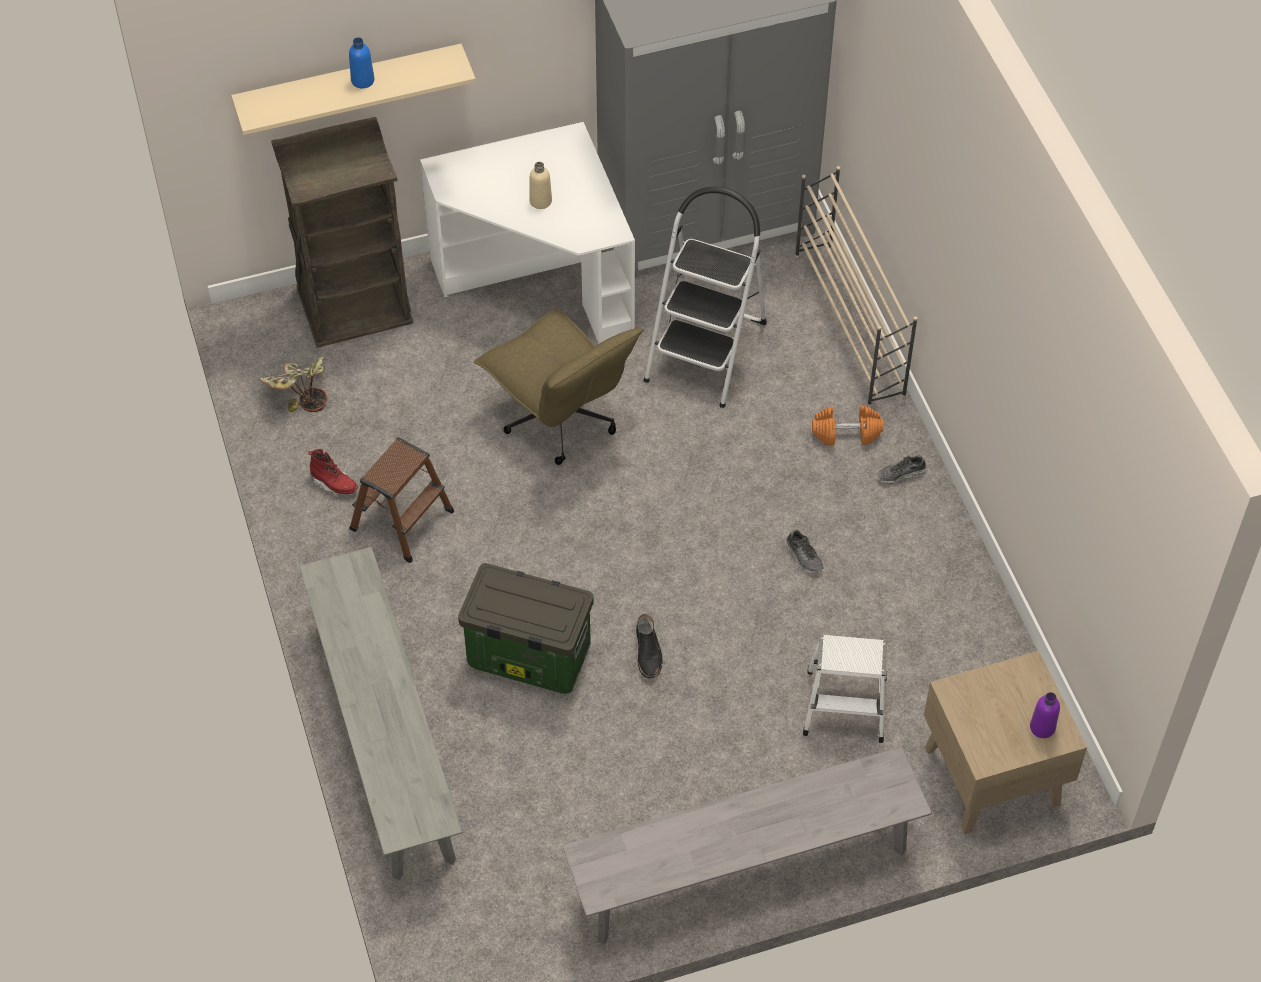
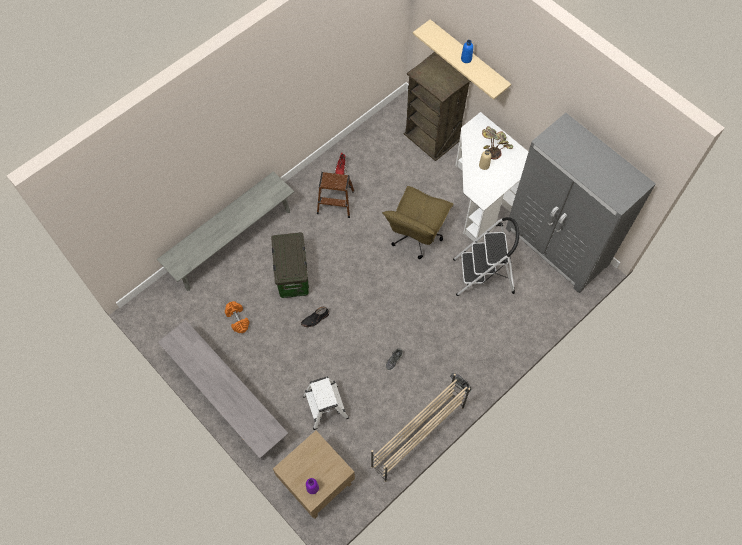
camera: 65 degrees right, 10 degrees up
(298, 394) = (377, 138): potted plant -> potted plant (494, 146)
(846, 433) = (470, 351): orange dumbbell -> orange dumbbell (238, 319)
(849, 325) = (533, 328): beige shoe rack -> beige shoe rack (417, 436)

